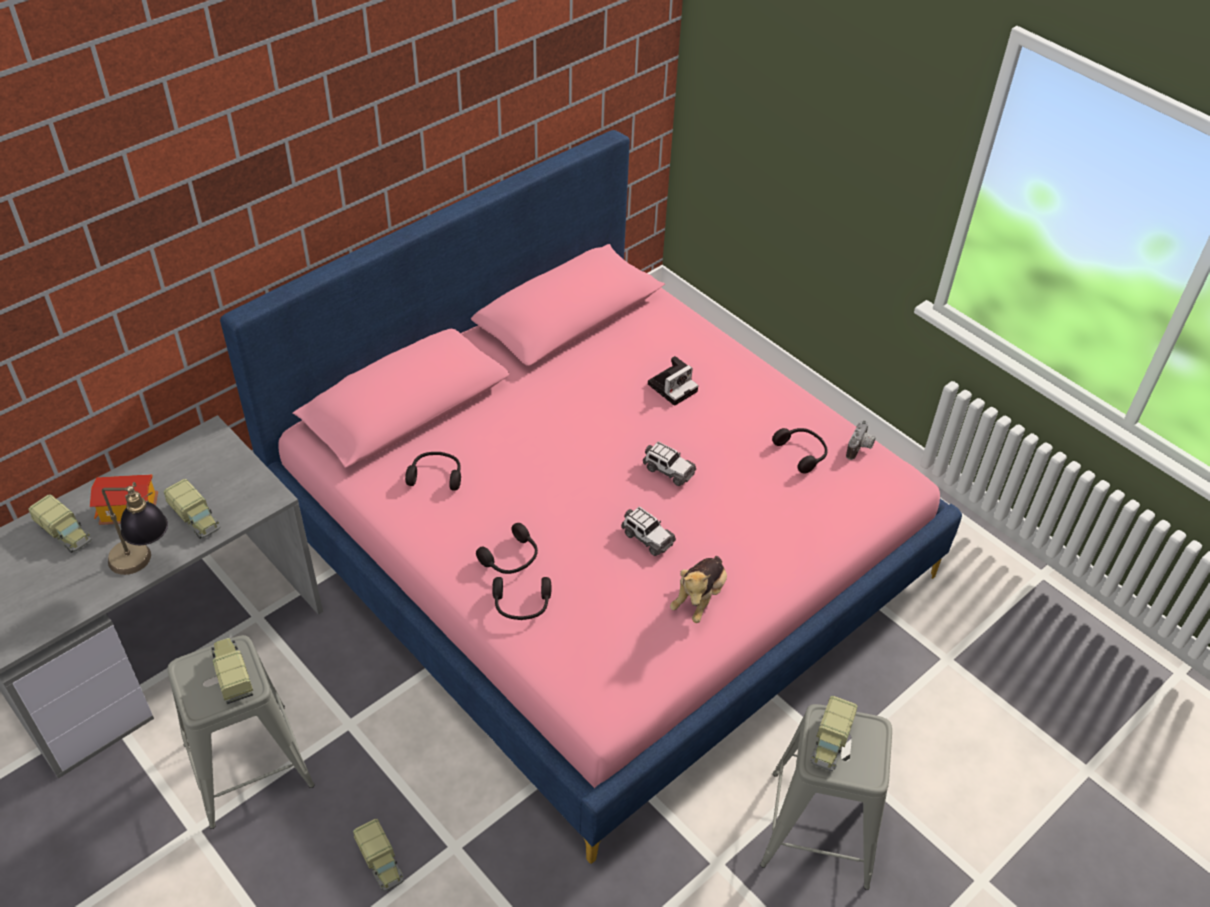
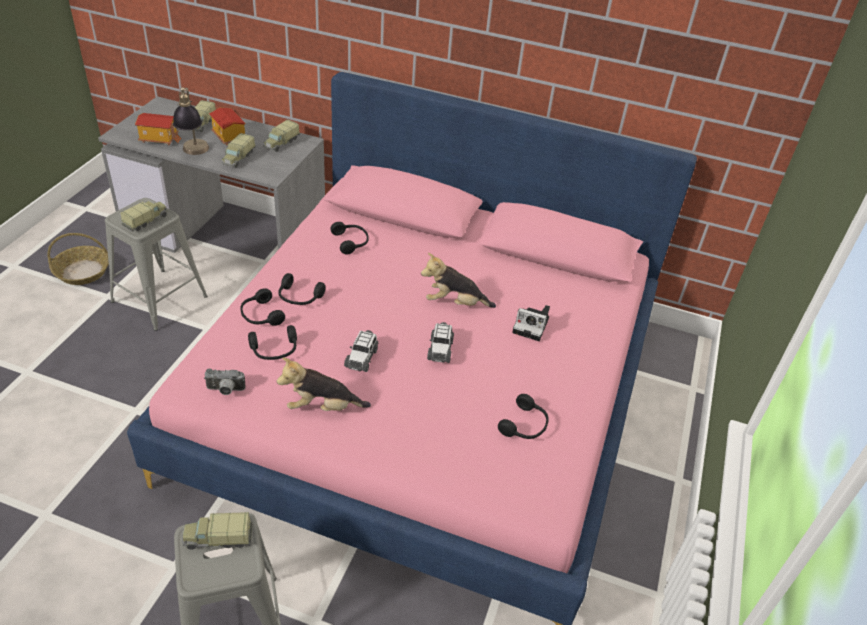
camera: 60 degrees right, 5 degrees down
(67, 594) = (159, 139): none -> toy house
(108, 851) = (83, 271): none -> basket
(380, 861) = (113, 380): toy truck -> toy truck (281, 143)
(595, 609) = (275, 350): none -> black headphones
(601, 430) = (455, 303): none -> plush toy
(860, 448) = (565, 466): camera -> camera (225, 390)

